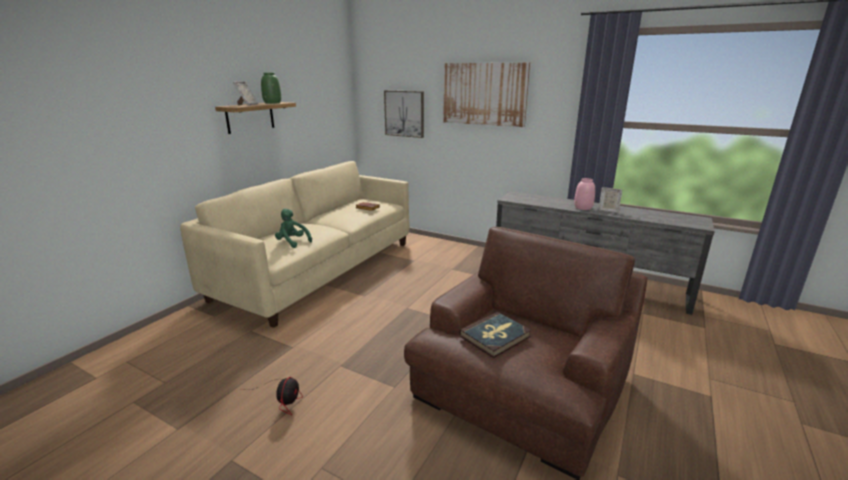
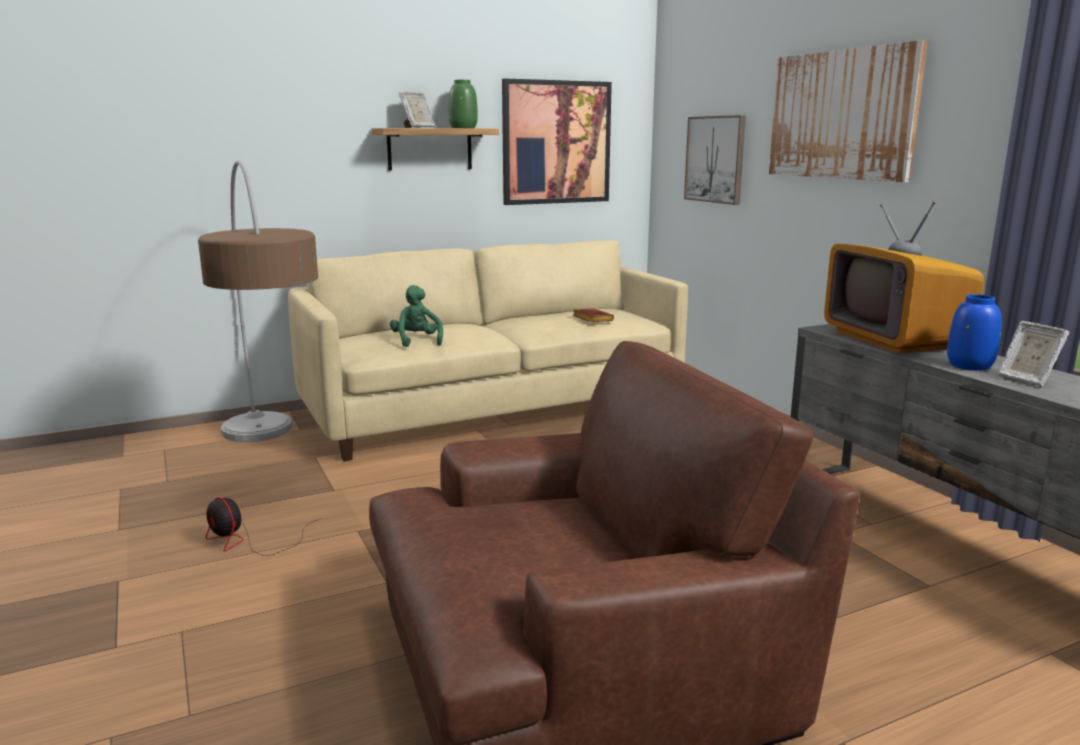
camera: 35 degrees right, 5 degrees down
(225, 344) = (271, 462): none -> floor lamp
(284, 398) = (248, 541): fan -> fan turned 90 degrees clockwise
(313, 107) = (556, 142): none -> picture
(495, 336) = (486, 521): book -> none
(540, 200) = (894, 340): none -> television
(583, 208) = (970, 366): pink vase -> blue vase

